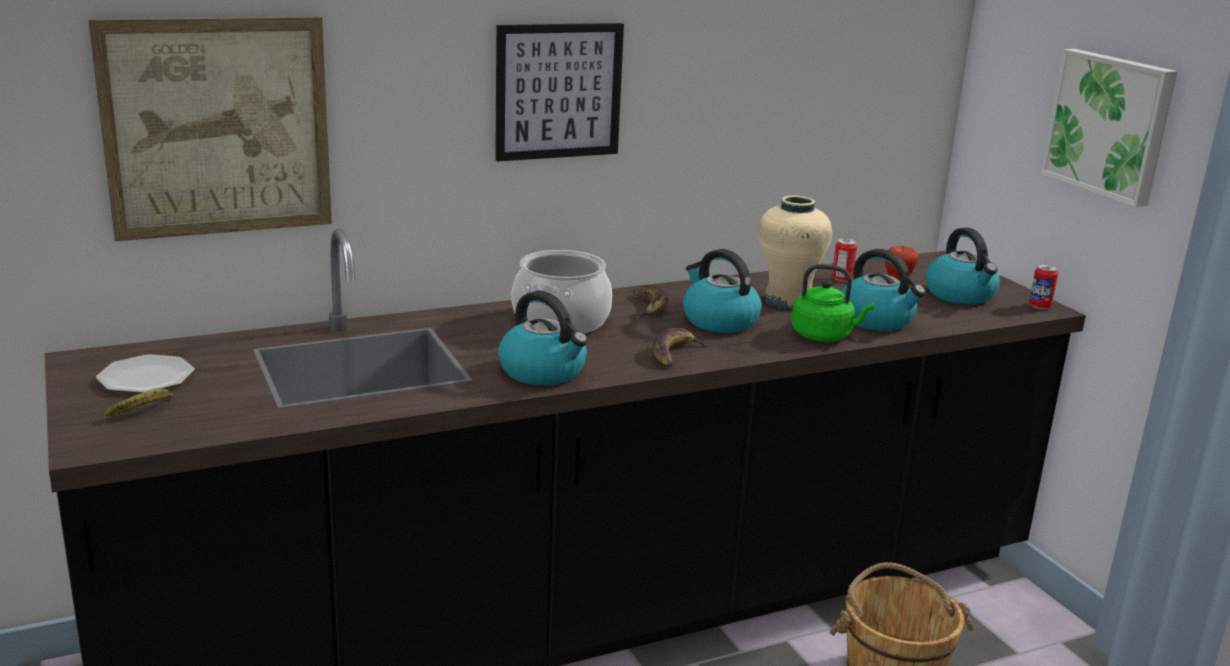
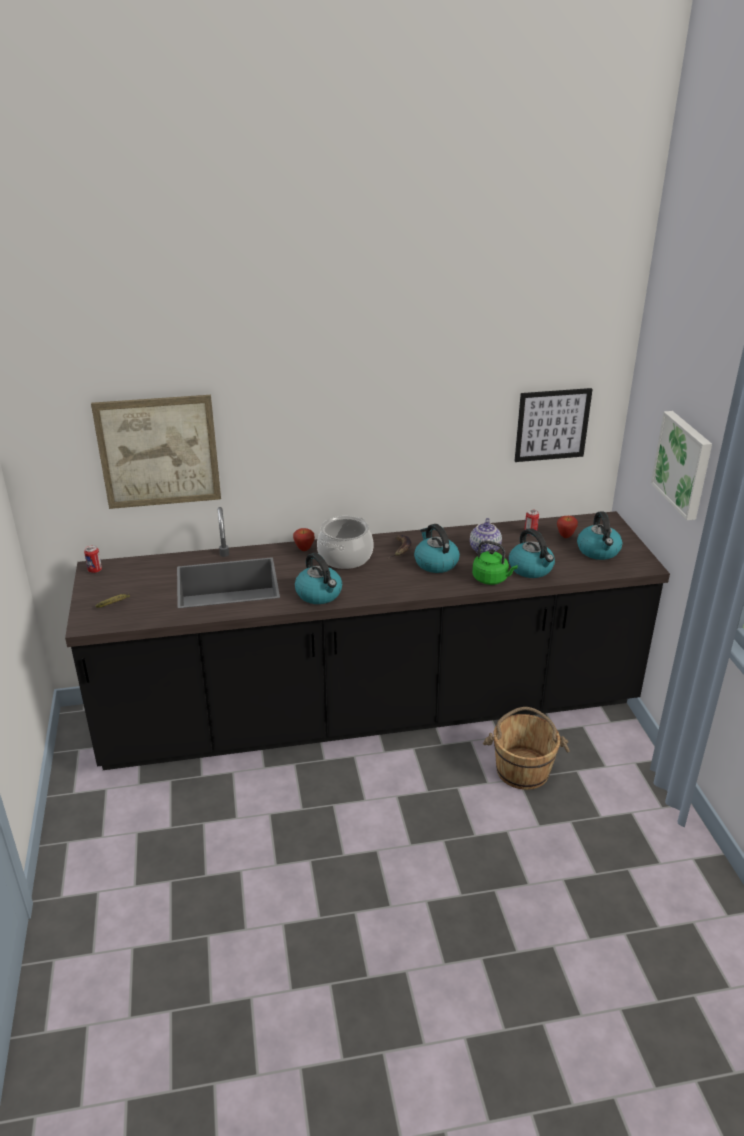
camera: 15 degrees right, 10 degrees up
(146, 377) = (120, 582): plate -> none
(483, 315) = (304, 549): none -> apple
(558, 91) = (350, 426): picture -> picture (552, 425)
(674, 353) = (397, 586): banana -> none
(788, 302) = (485, 550): beige vase -> teapot
(1039, 306) = (644, 564): can -> can (95, 570)

